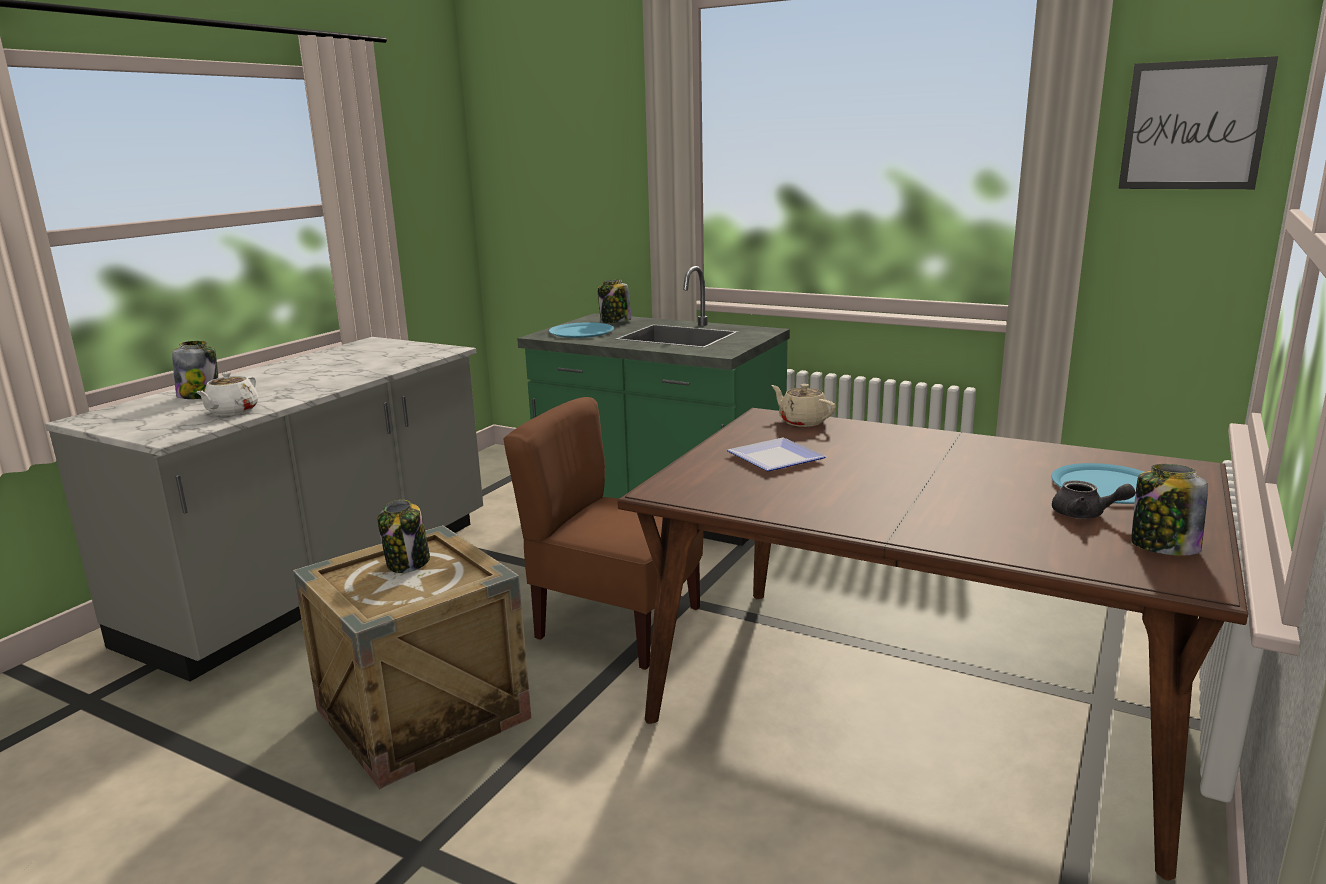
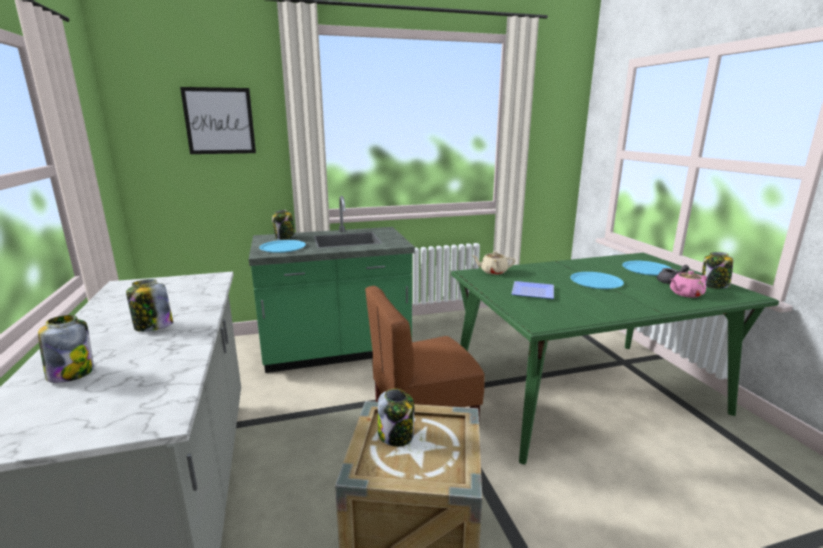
camera: 45 degrees left, 0 degrees up
(231, 411) = (161, 374): white teapot -> none
(306, 379) = (153, 326): none -> jar
(916, 703) = (585, 393): brown dining table -> green dining table
(928, 474) = (596, 281): none -> blue plate
(1040, 536) = (685, 294): none -> pink teapot
(1194, 125) = (555, 117): picture -> picture (219, 121)

